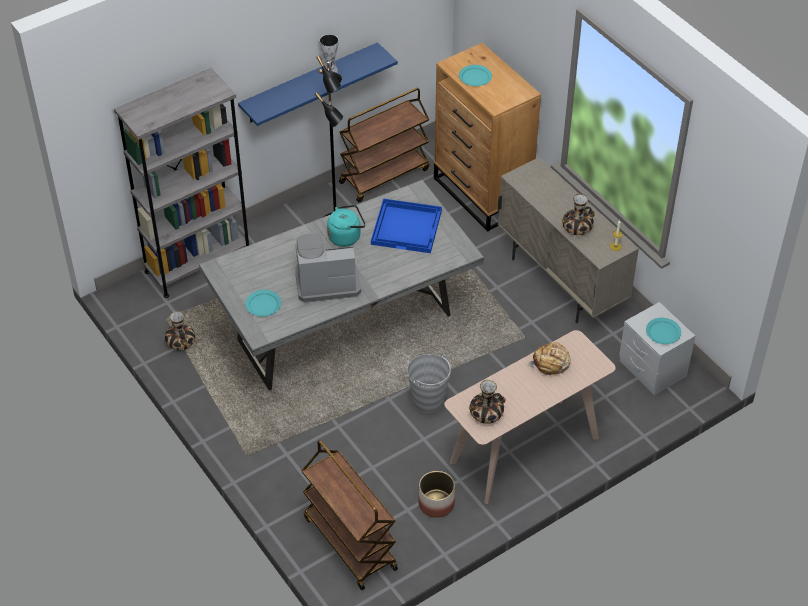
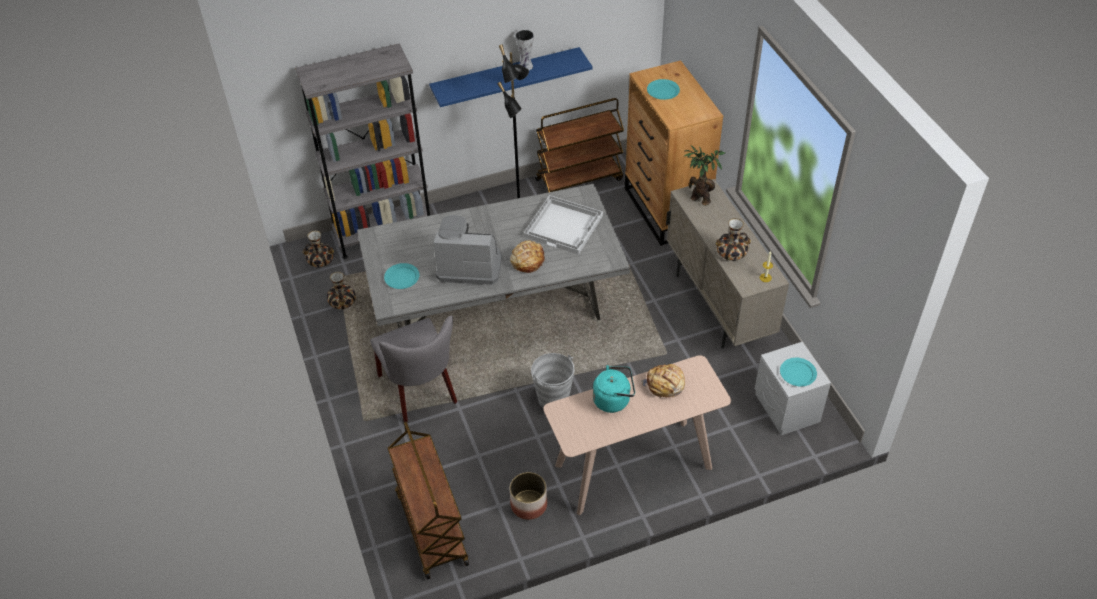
camera: 15 degrees right, 0 degrees up
(294, 417) = (421, 392): none -> grey chair
(346, 236) = (503, 225): turquoise kettle -> turquoise kettle (613, 400)
(382, 267) = (527, 260): none -> bread
(407, 227) = (564, 226): blue tray -> white tray
(487, 413) = (583, 425): vase -> vase (321, 260)
(530, 179) = (699, 198): none -> potted plant

